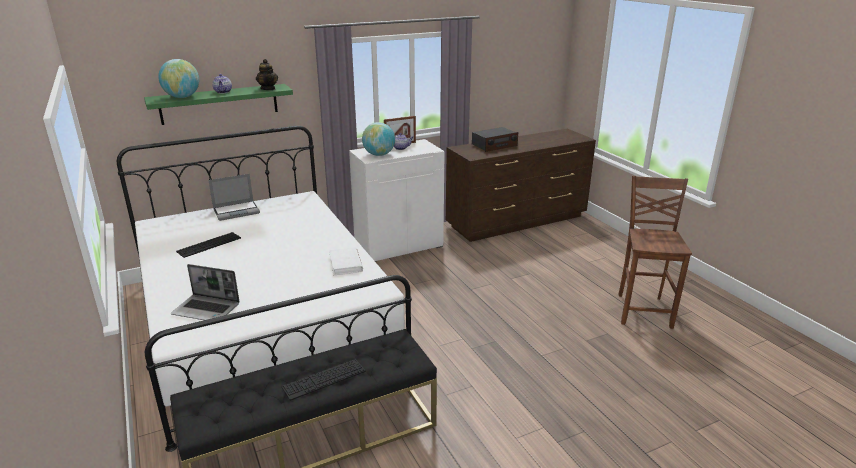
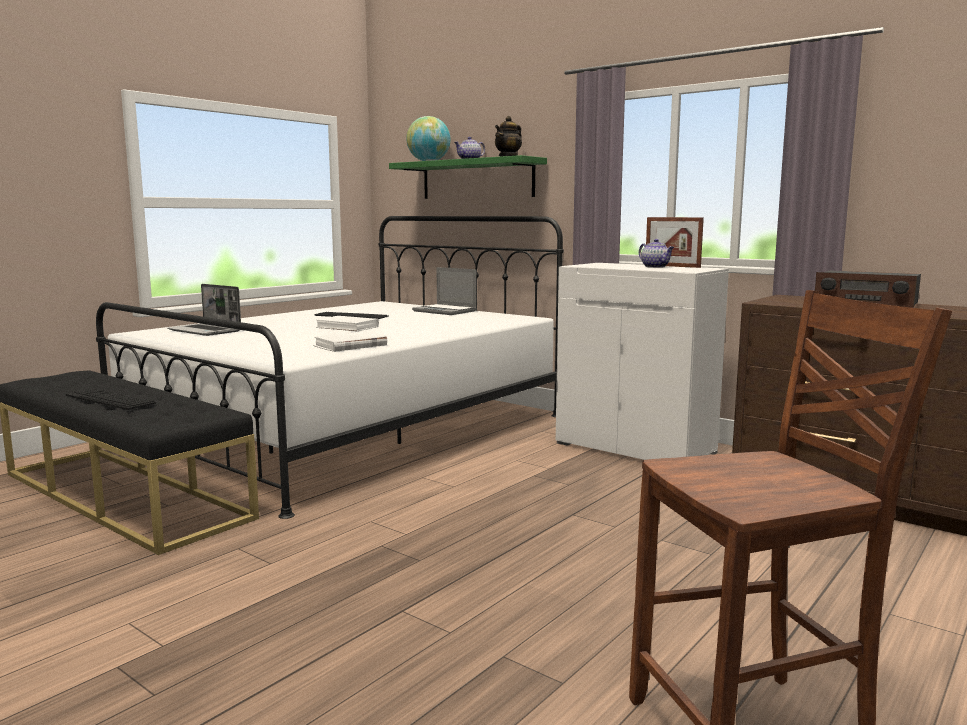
camera: 65 degrees right, 15 degrees down
(207, 309) = (206, 331): laptop -> laptop turned 45 degrees counterclockwise
(266, 254) = (347, 327): none -> white book
(379, 154) = (605, 266): globe -> none

